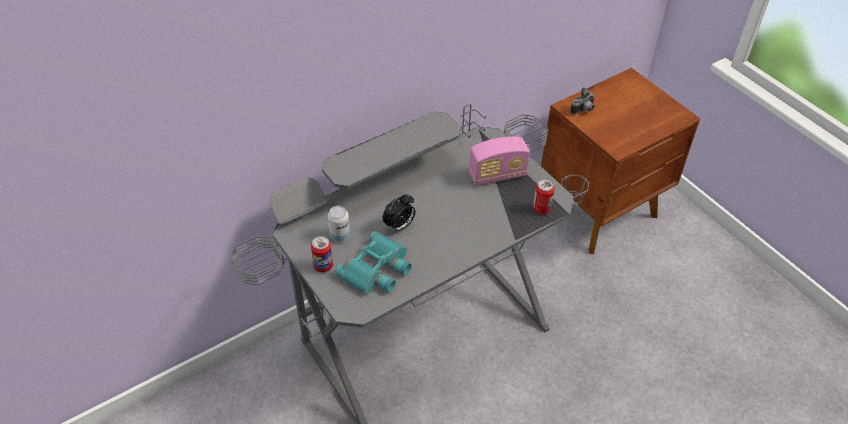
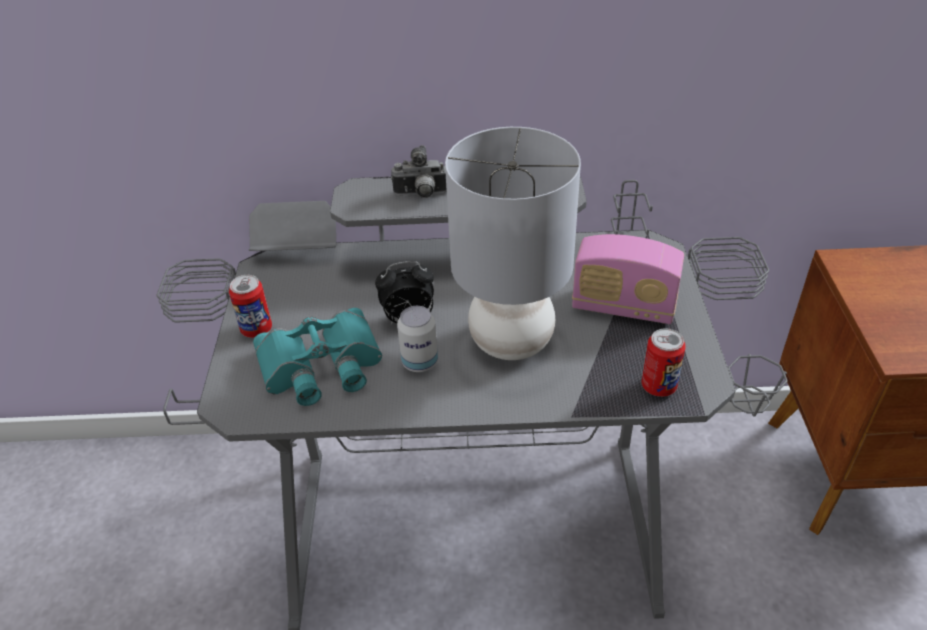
camera: 35 degrees right, 5 degrees down
(339, 235) = (317, 298): can -> can (420, 362)
(459, 216) = (510, 342): none -> grey table lamp
(583, 110) = (870, 276): camera -> camera (422, 195)

